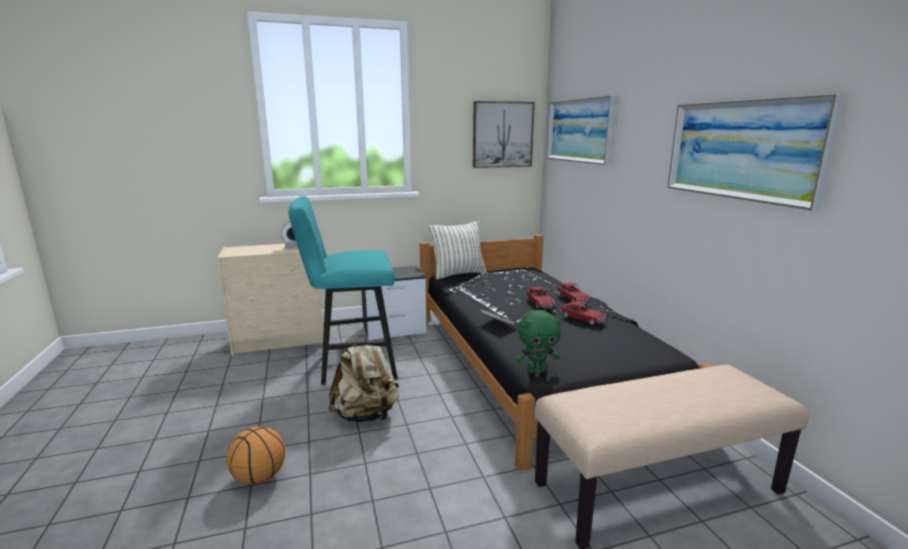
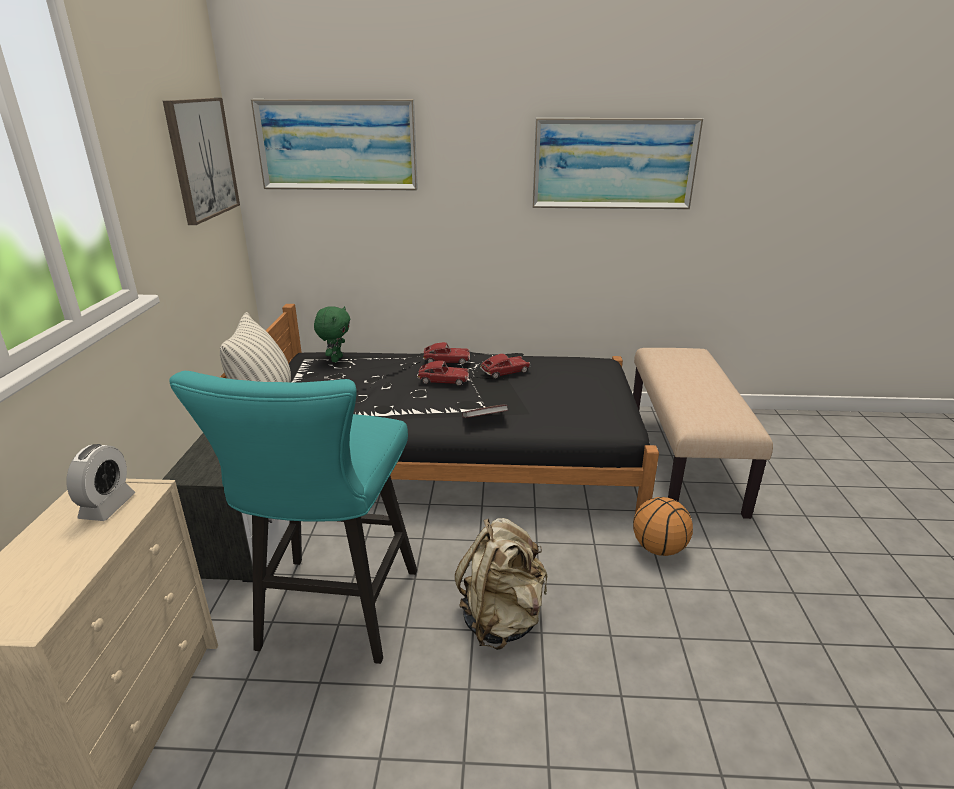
camera: 70 degrees left, 10 degrees up
(260, 477) = (619, 758): basketball -> basketball (658, 548)
(536, 371) = (613, 427): green plush toy -> green plush toy (336, 359)

